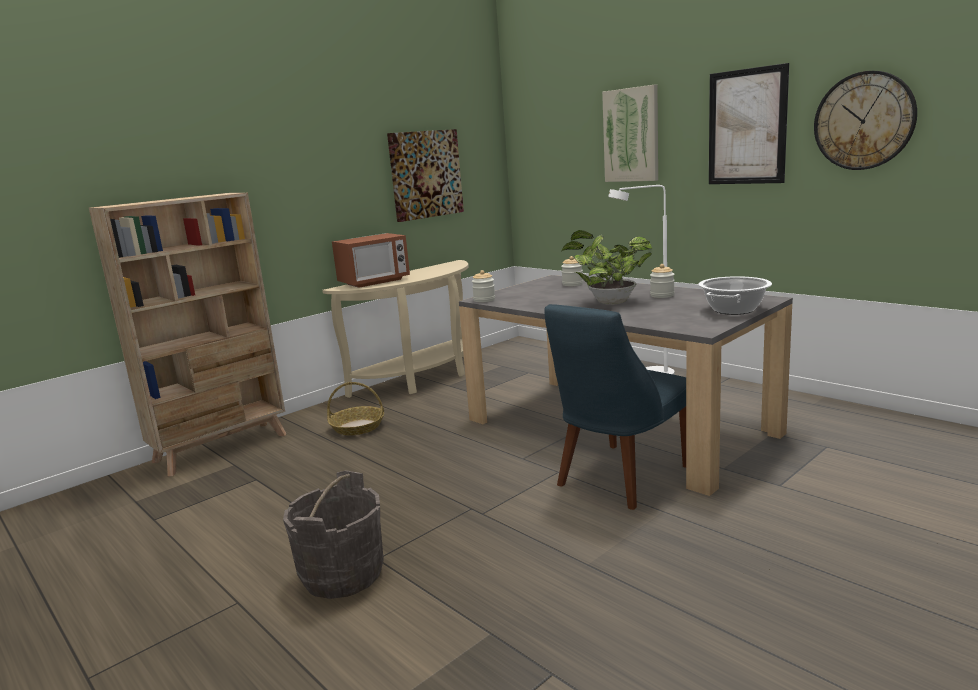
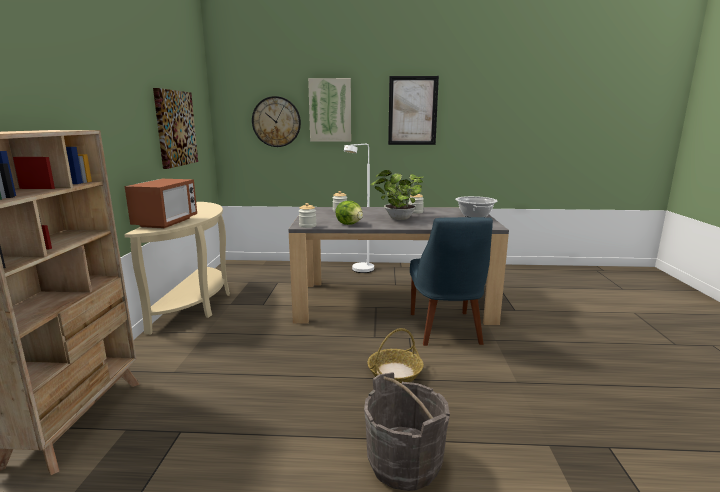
camera: 45 degrees left, 0 degrees up
(358, 427) = (206, 354): basket -> basket (395, 372)
(532, 303) = (349, 224): none -> lettuce
(864, 121) = (478, 112): wall clock -> wall clock (276, 122)

